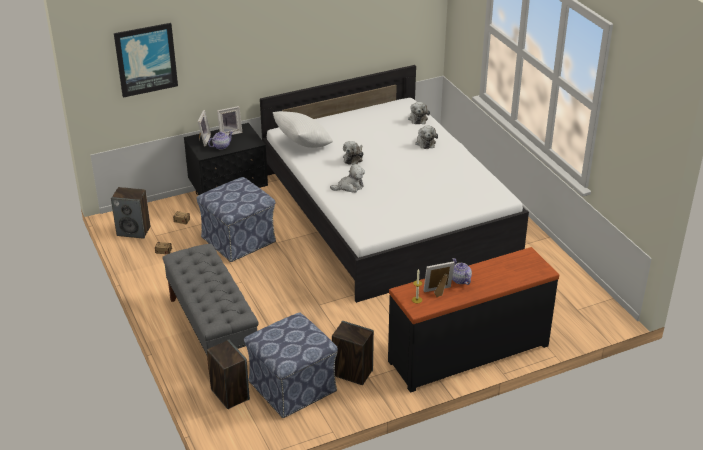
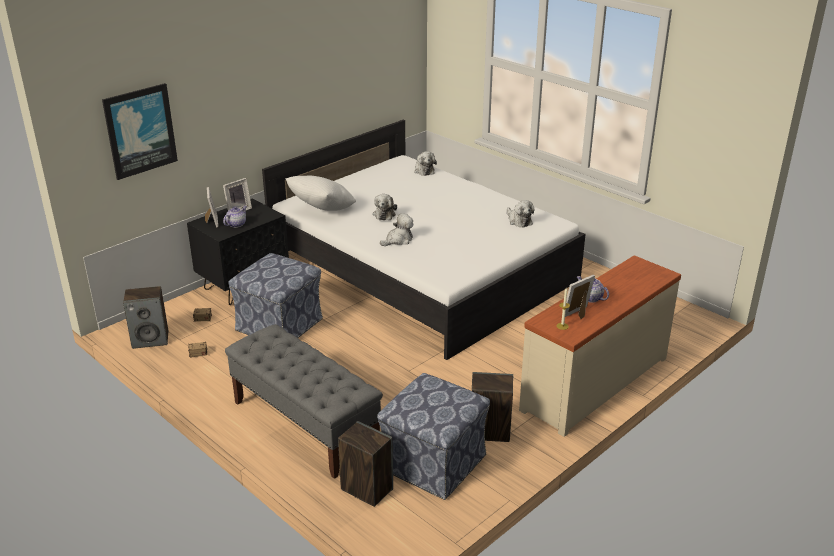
camera: 20 degrees left, 5 degrees down
(425, 142) = (446, 189): plush toy -> plush toy (519, 221)
(467, 352) = (593, 382): black dresser -> beige dresser

